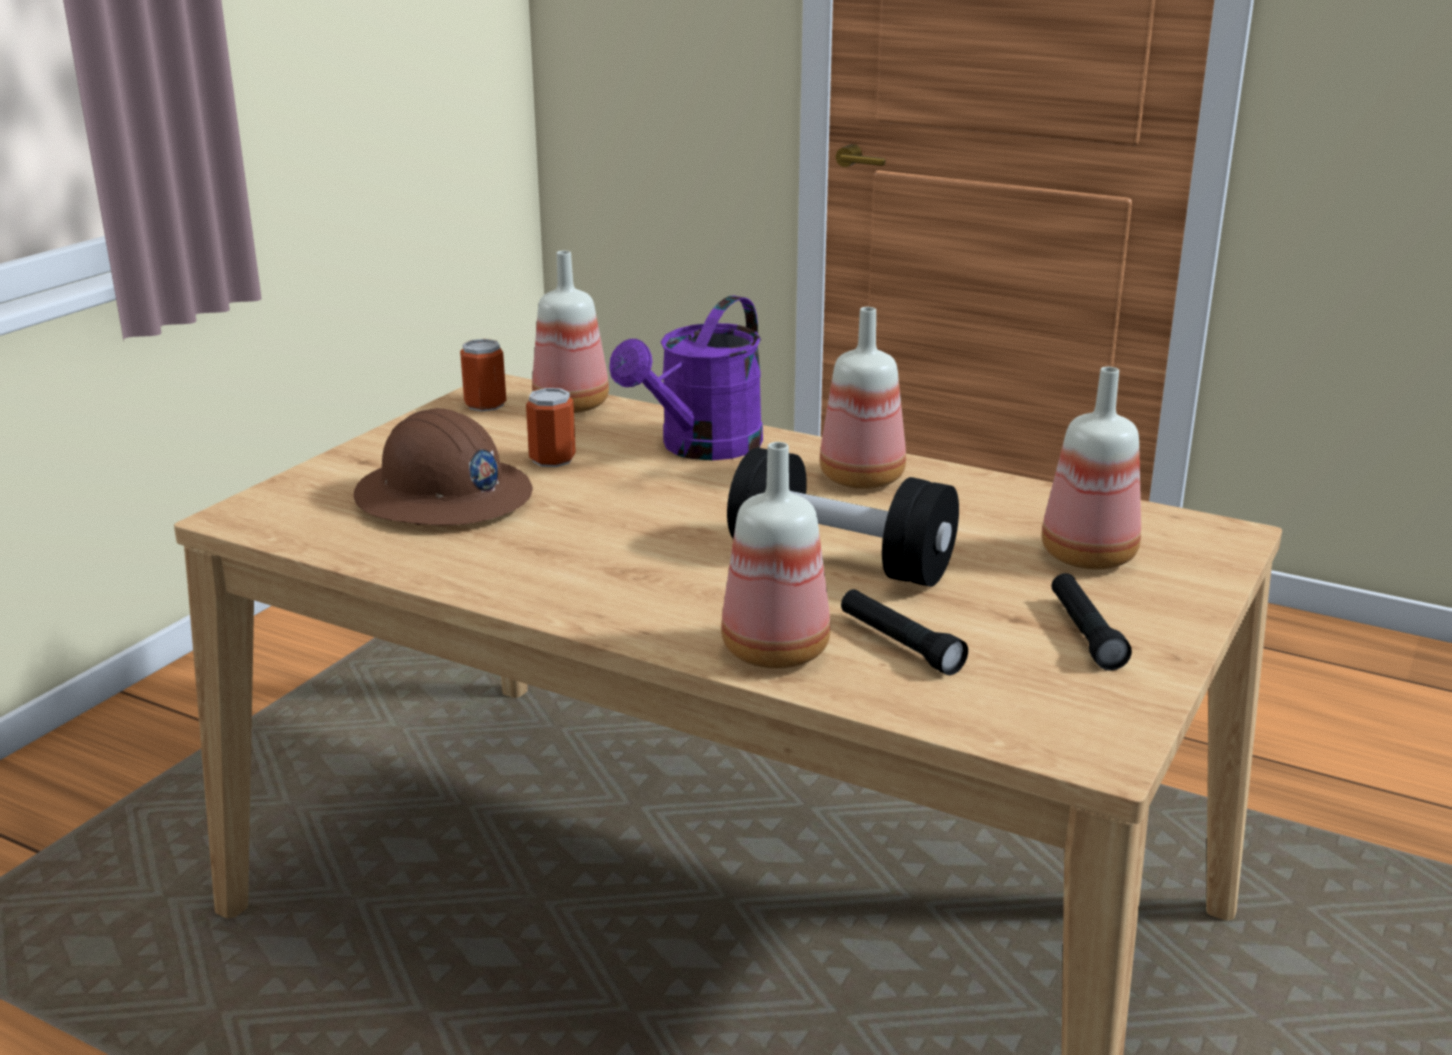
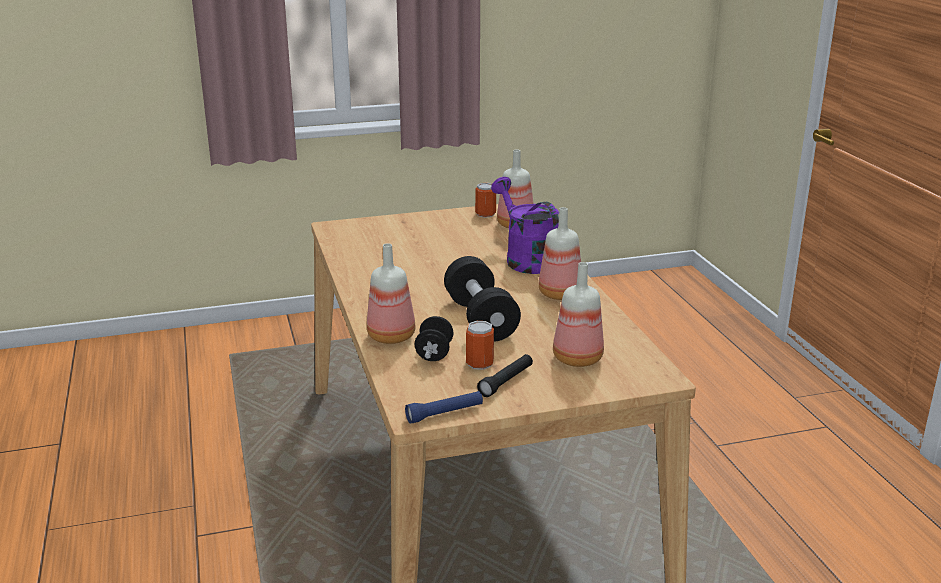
camera: 45 degrees right, 0 degrees up
(443, 497) = (401, 243): brown hard hat -> none
(552, 459) = (464, 243): can -> can (479, 363)
(701, 448) = (526, 259): purple watering can -> purple watering can turned 75 degrees clockwise
(899, 644) = (434, 353): black flashlight -> black dumbbell
(1126, 726) = (444, 413): none -> blue flashlight

